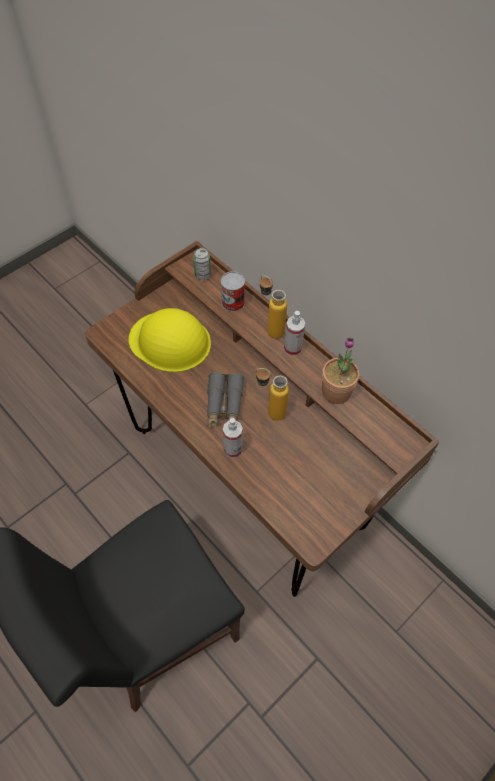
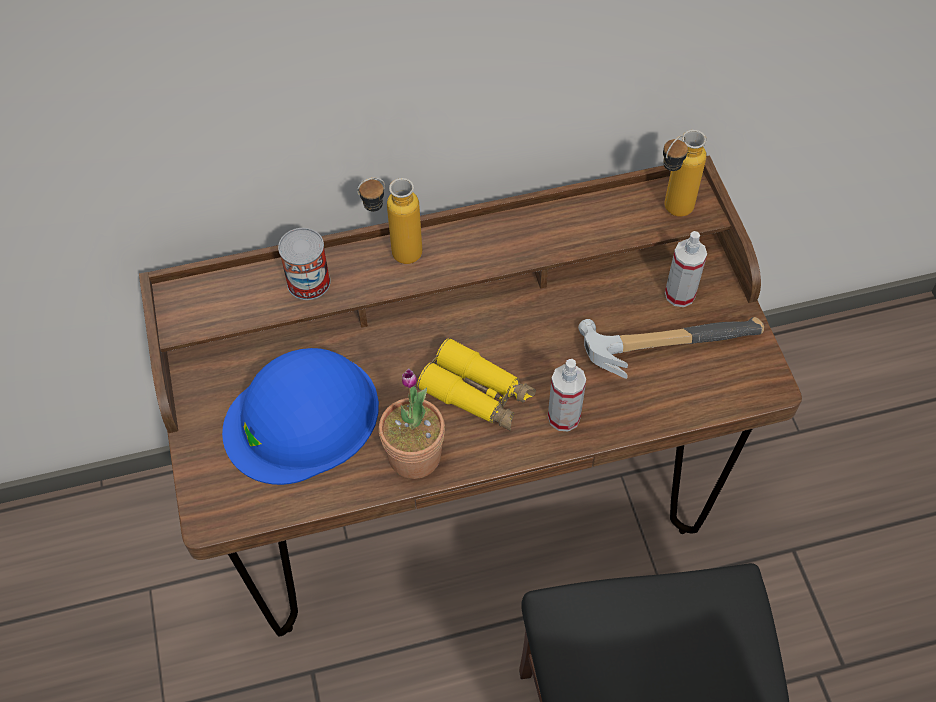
camera: 60 degrees left, 0 degrees up
(170, 341) = (302, 417): yellow hard hat -> blue hard hat
(202, 275) = (219, 299): can -> none
(224, 405) = (477, 393): grey binoculars -> yellow binoculars
(269, 411) = (524, 338): bottle -> bottle (670, 213)
(292, 348) = (452, 246): spray bottle -> spray bottle (680, 294)
(307, 477) = (661, 343): none -> hammer
(336, 392) = (562, 230): potted plant -> potted plant (414, 456)

